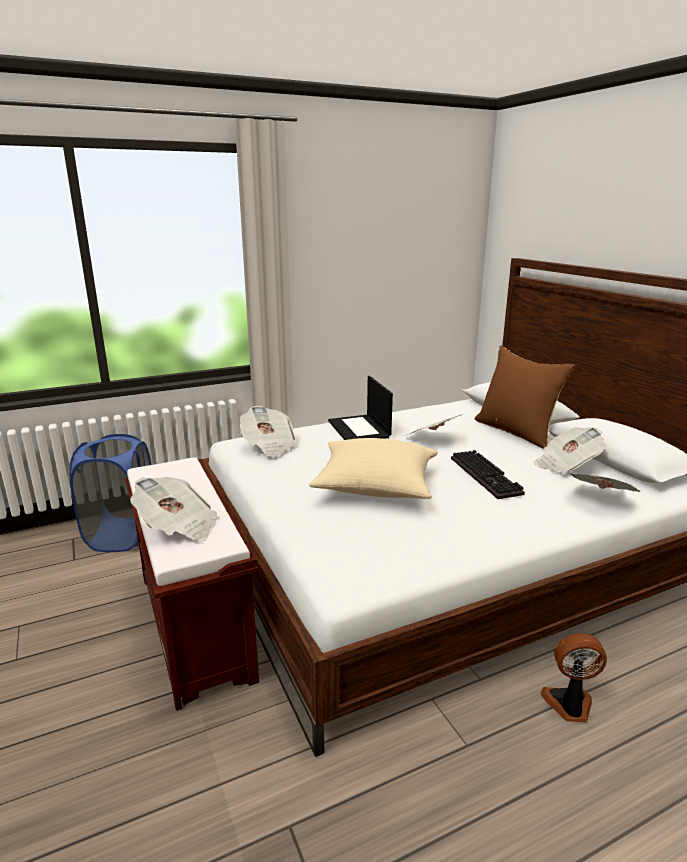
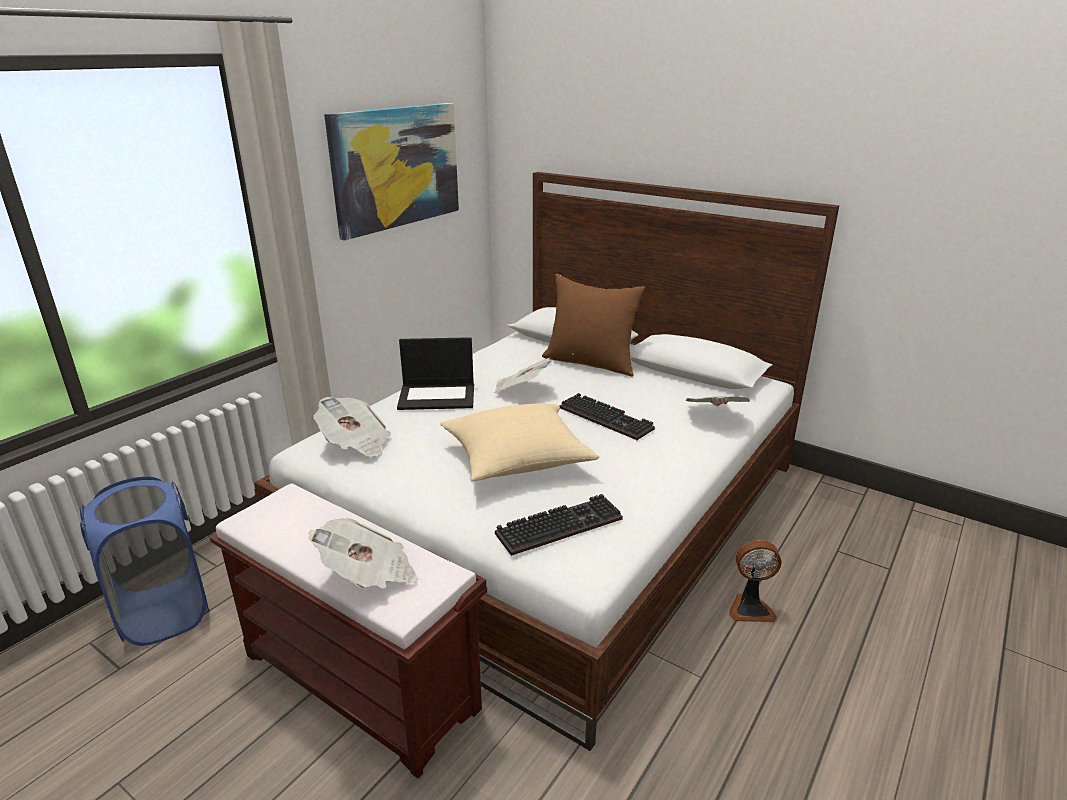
camera: 30 degrees left, 5 degrees up
(359, 429) = (438, 396): laptop -> laptop turned 45 degrees counterclockwise
(361, 542) = (560, 524): none -> keyboard
(386, 244) = (397, 167): none -> picture
(566, 465) = (661, 388): newspaper -> none
(569, 705) = (750, 608): fan -> fan turned 150 degrees counterclockwise

